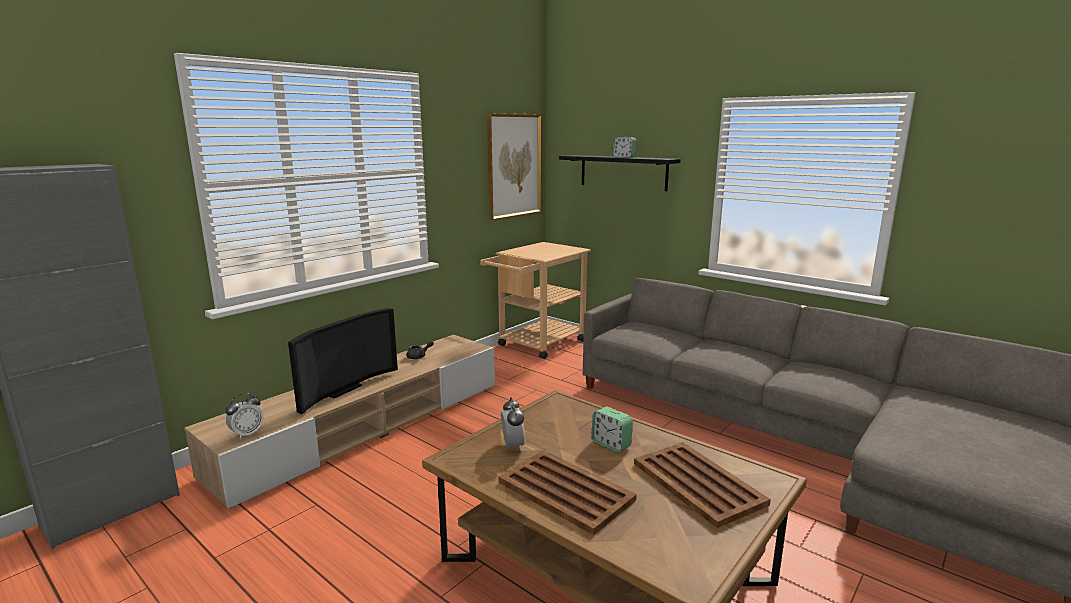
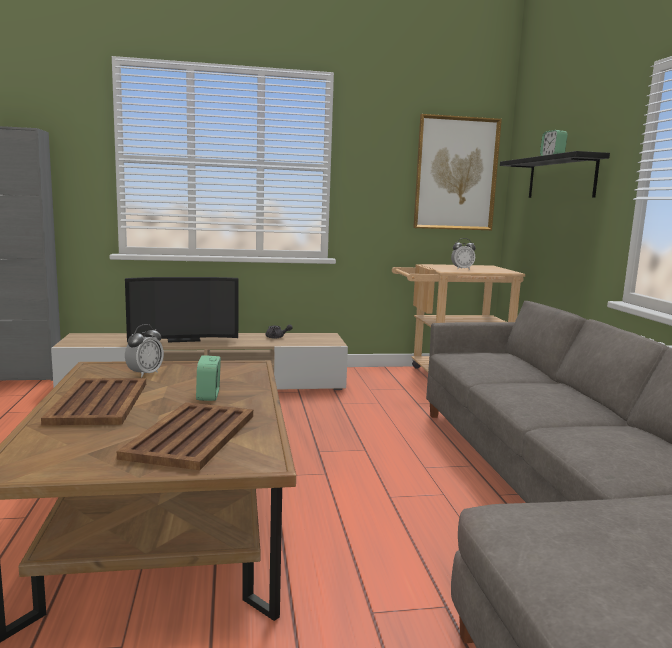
camera: 40 degrees right, 5 degrees down
(247, 434) = (85, 343): alarm clock -> alarm clock (462, 269)

